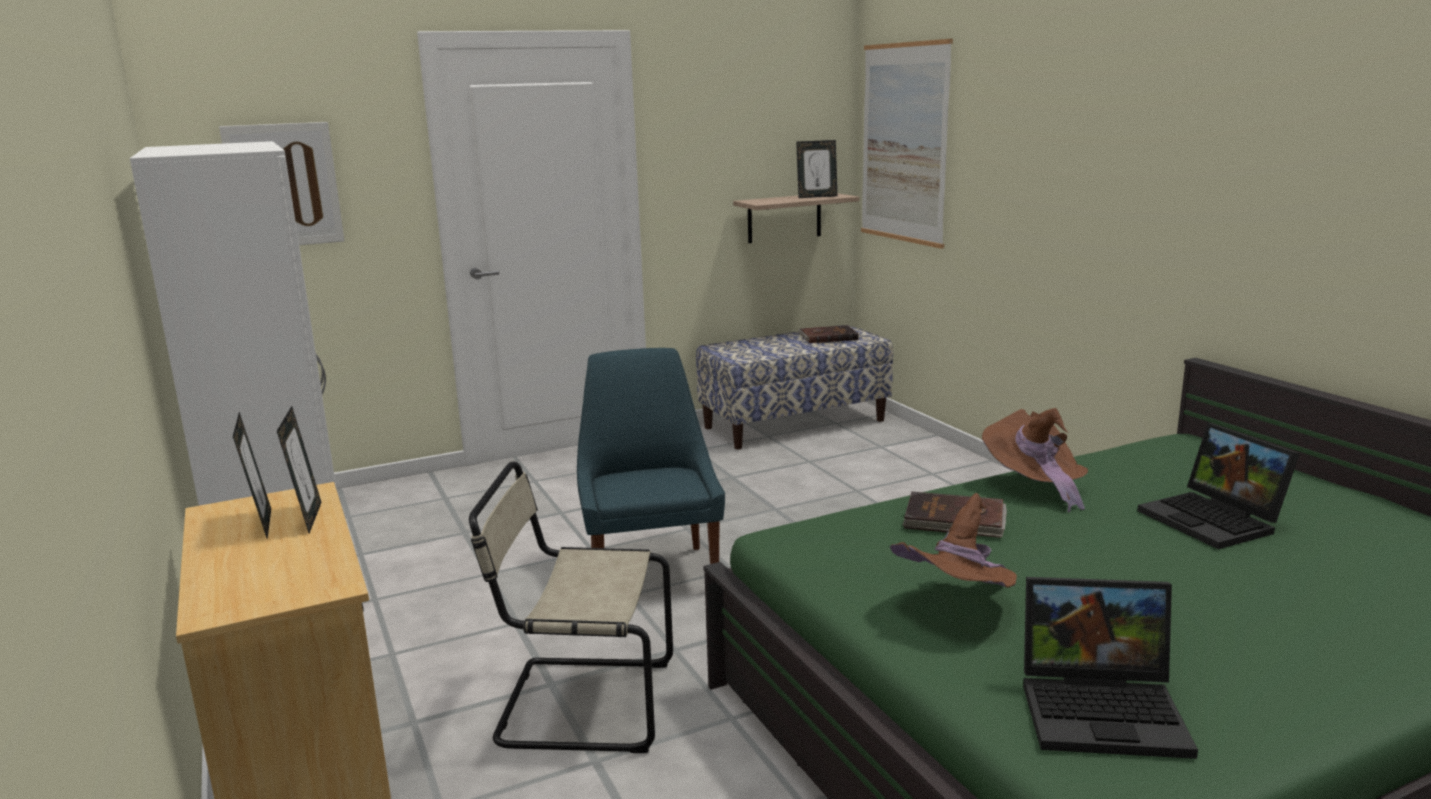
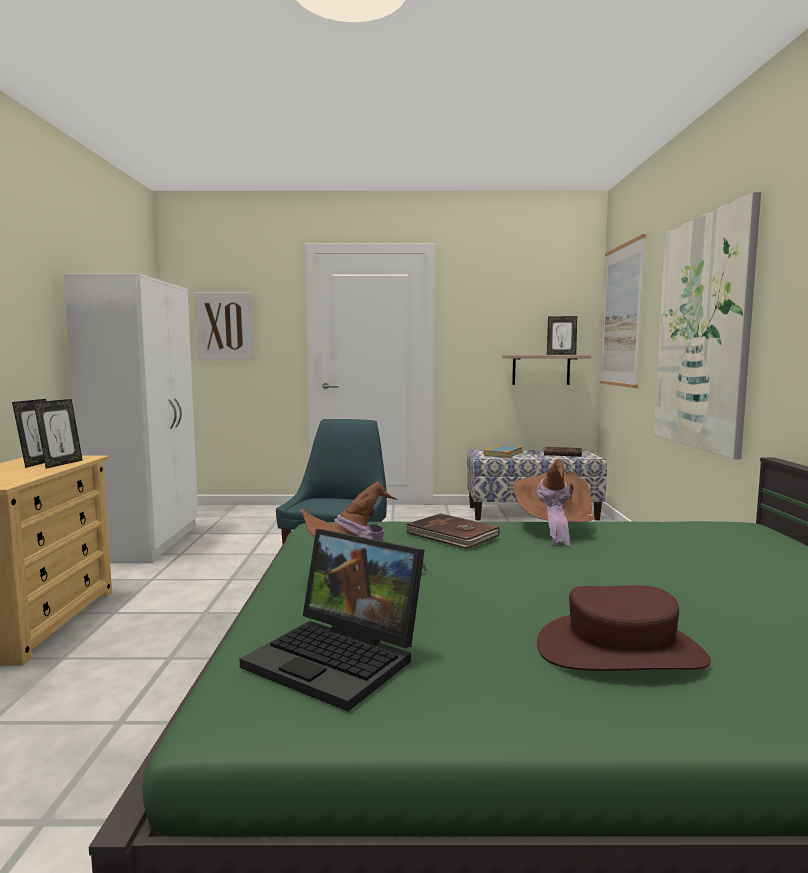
camera: 25 degrees right, 10 degrees down
(579, 704) = (204, 626): beige chair -> none
(755, 348) = (503, 453): none -> book
(1070, 196) = (702, 333): none -> picture
(1215, 521) = (679, 572): laptop -> none
(1290, 629) = (620, 651): none -> brown hat

